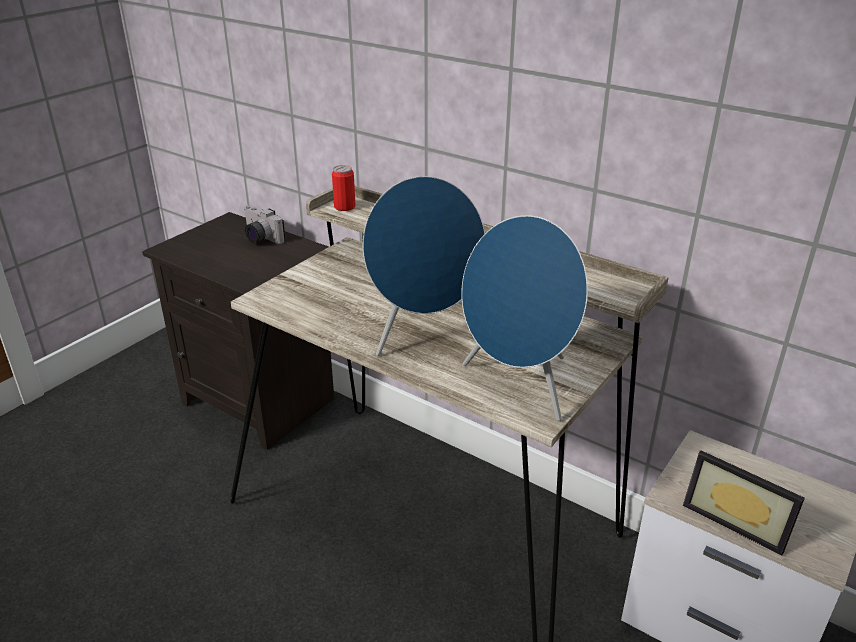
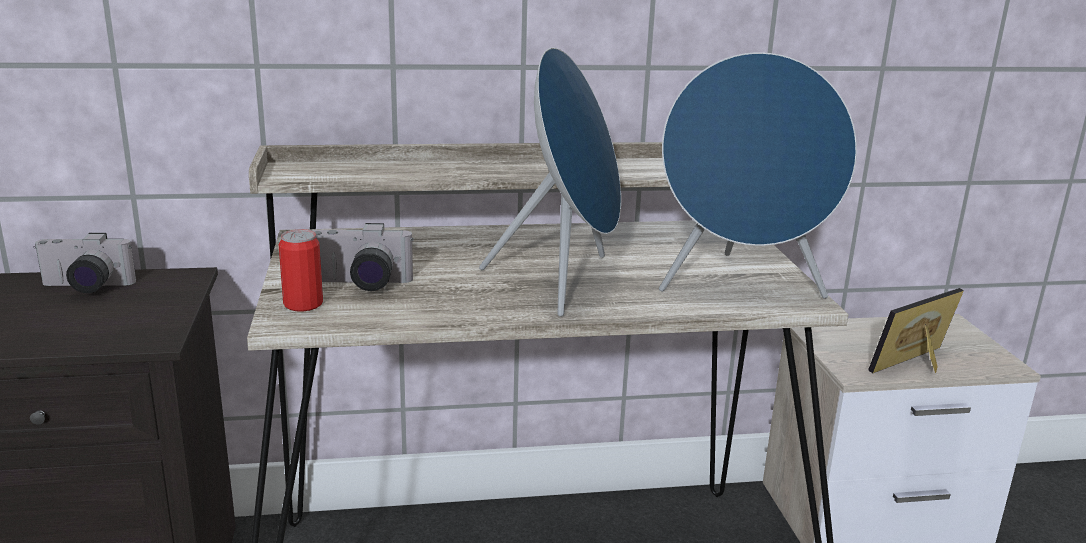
camera: 45 degrees left, 10 degrees down
(322, 290) = (361, 284): none -> camera
(344, 207) = (299, 172): can -> can (303, 304)
(737, 519) = (920, 366): picture frame -> picture frame turned 150 degrees clockwise

